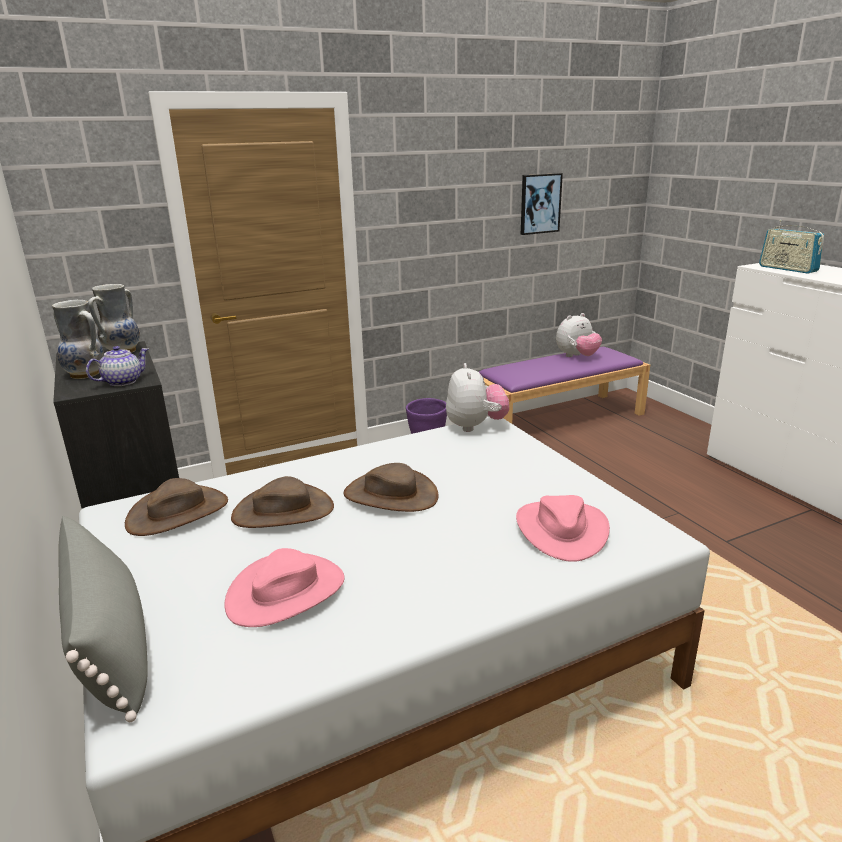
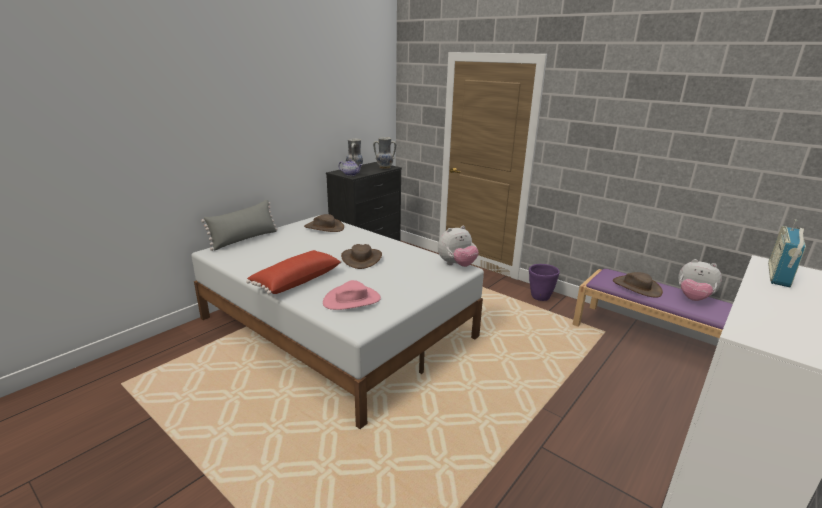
camera: 65 degrees right, 0 degrees up
(283, 511) = (335, 242): brown hat -> brown hat (636, 287)
(286, 591) = (279, 255): pink hat -> none
(446, 582) = (296, 281): none -> red pillow
(540, 203) = (700, 154): picture -> none

